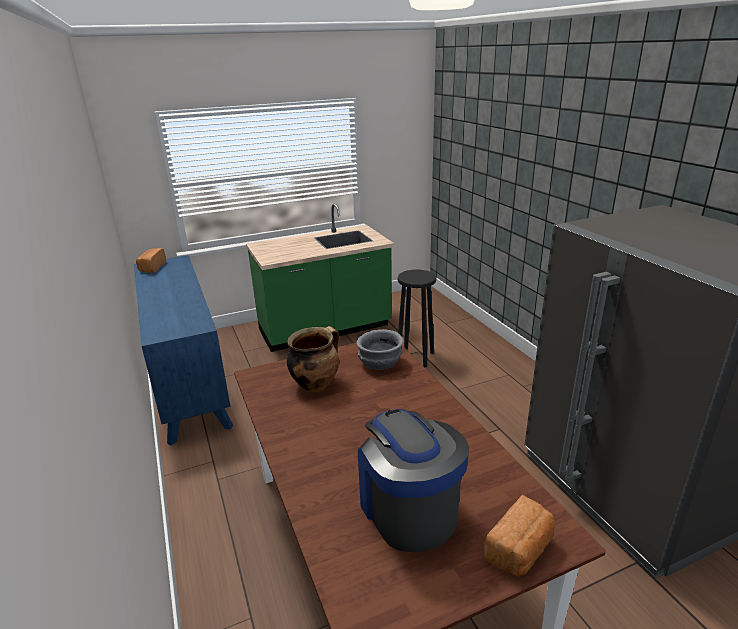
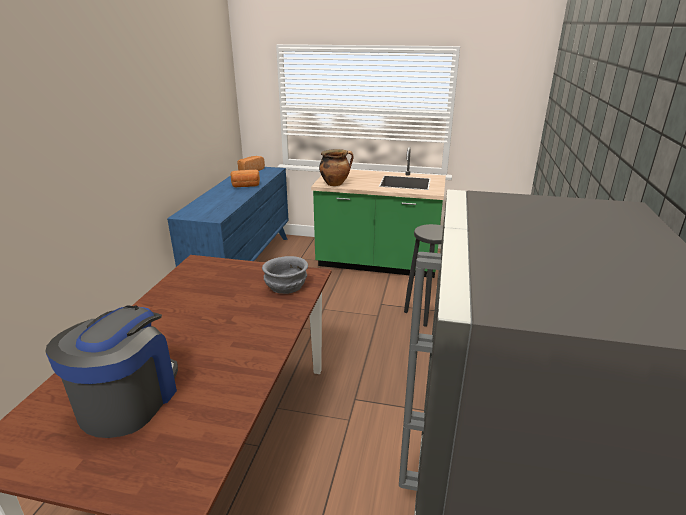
camera: 35 degrees right, 0 degrees up
(316, 384) = (220, 283): cooking pot -> cooking pot (335, 184)
(520, 550) = (139, 481): bread -> bread (246, 186)

